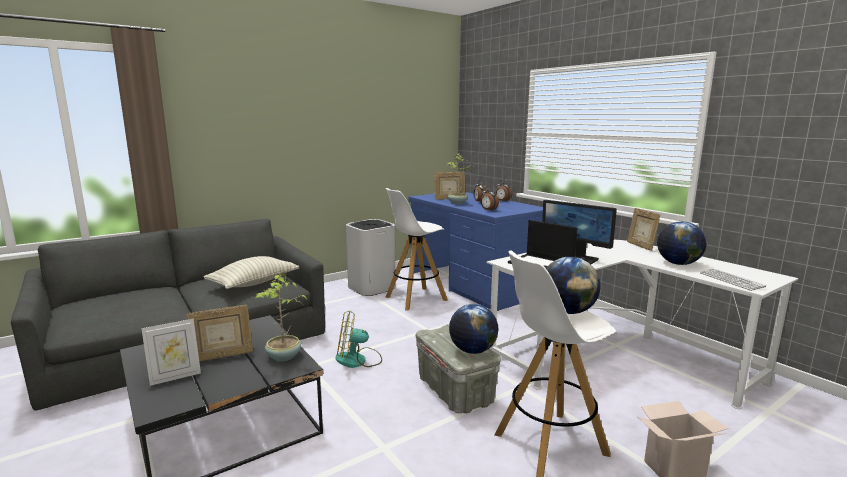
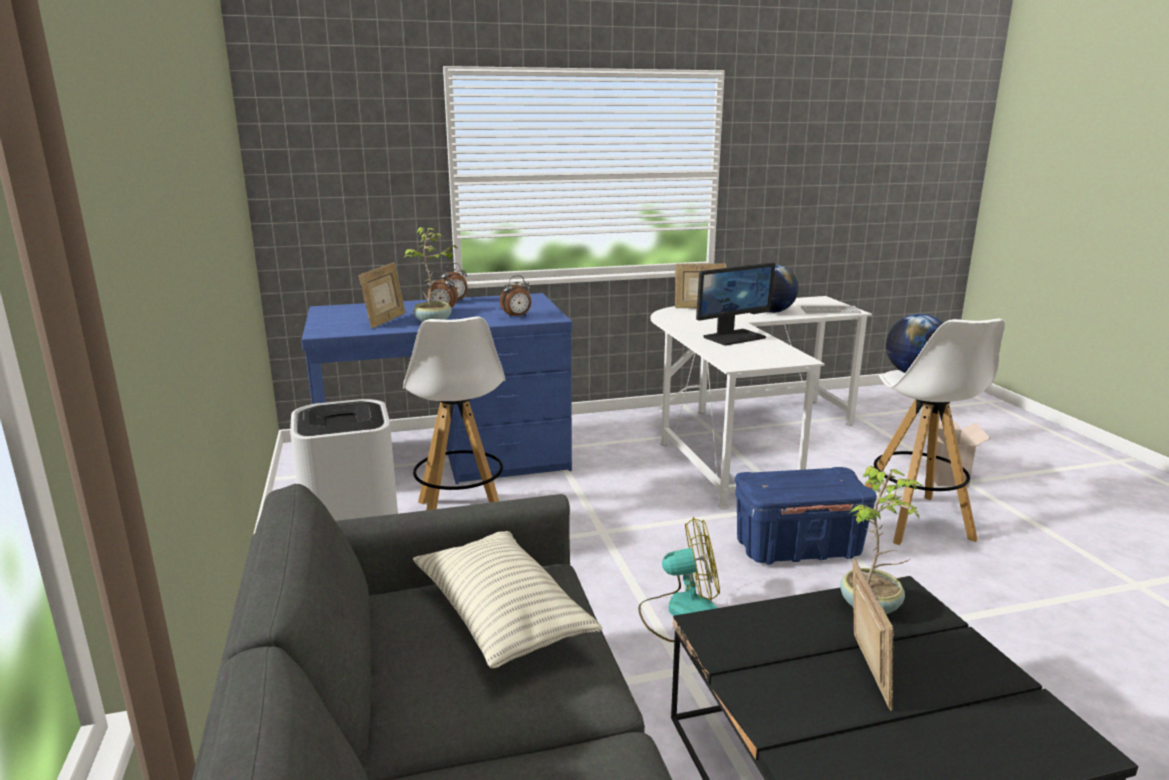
camera: 70 degrees left, 5 degrees up
(175, 377) = (956, 731): picture frame -> none
(358, 360) = (681, 612): fan -> fan turned 105 degrees counterclockwise
(455, 391) = (798, 548): grey storage box -> blue storage box
(472, 350) = (831, 477): globe -> none
(542, 264) = (752, 352): laptop -> none

